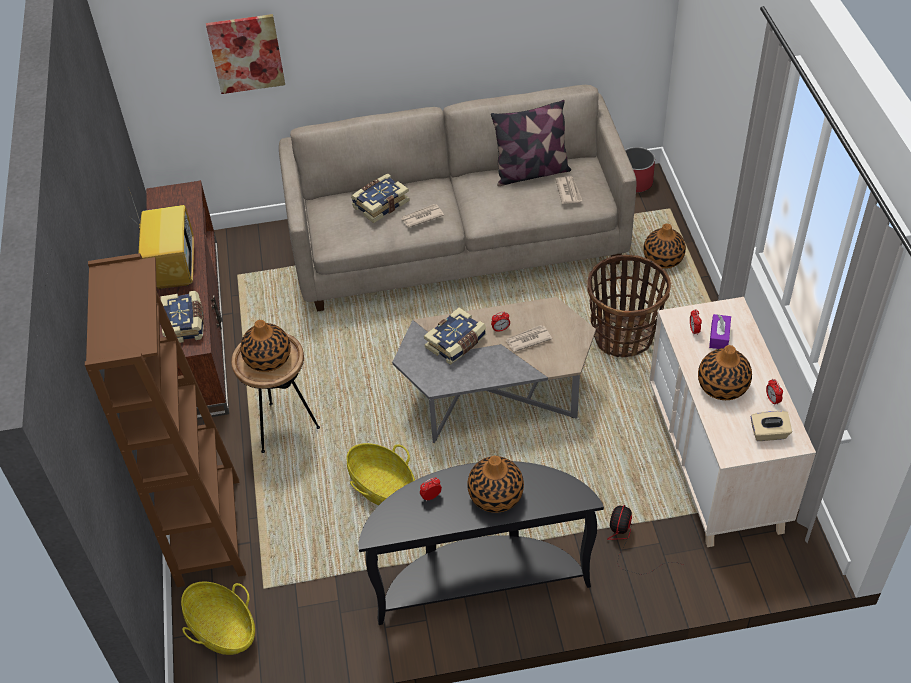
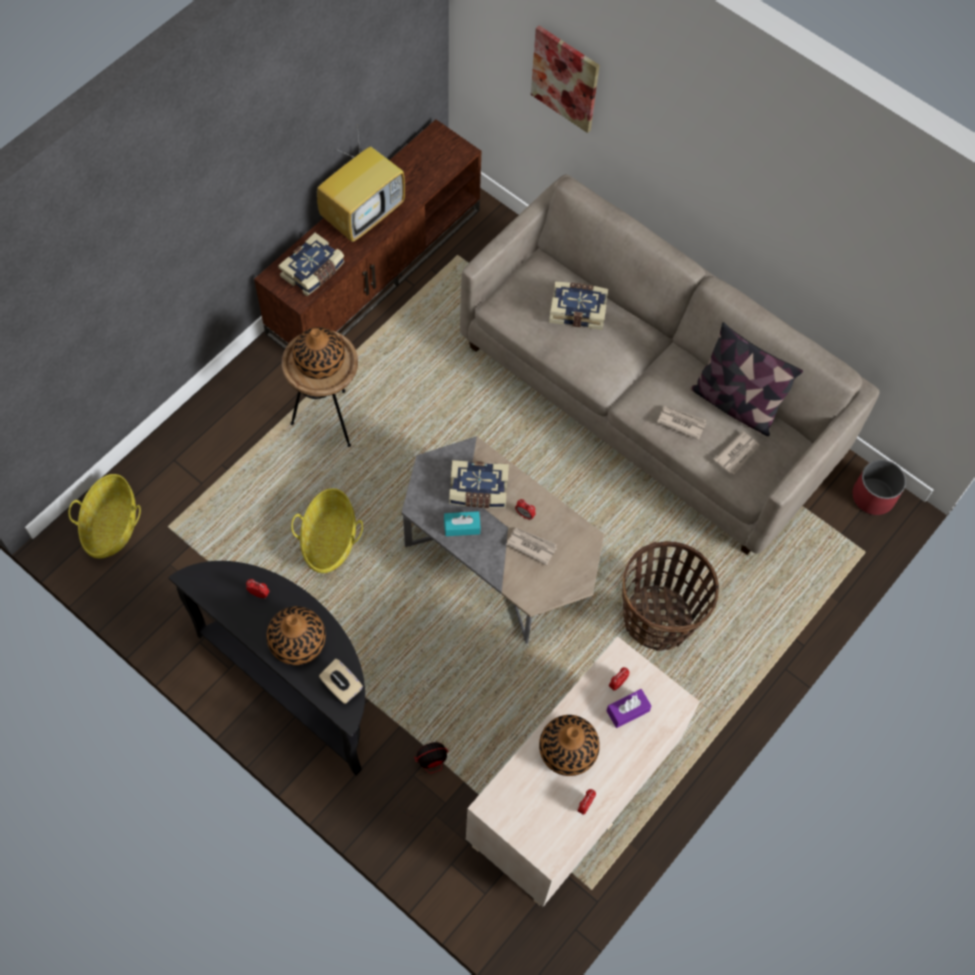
camera: 45 degrees right, 15 degrees up
(209, 531) = (188, 446): brown bookcase -> none
(421, 217) = (591, 355): newspaper -> newspaper (681, 422)
(475, 369) = (462, 527): none -> turquoise tissue box
(663, 258) = (790, 589): vase -> none
(769, 433) = (541, 826): beige tissue box -> beige tissue box (341, 687)

